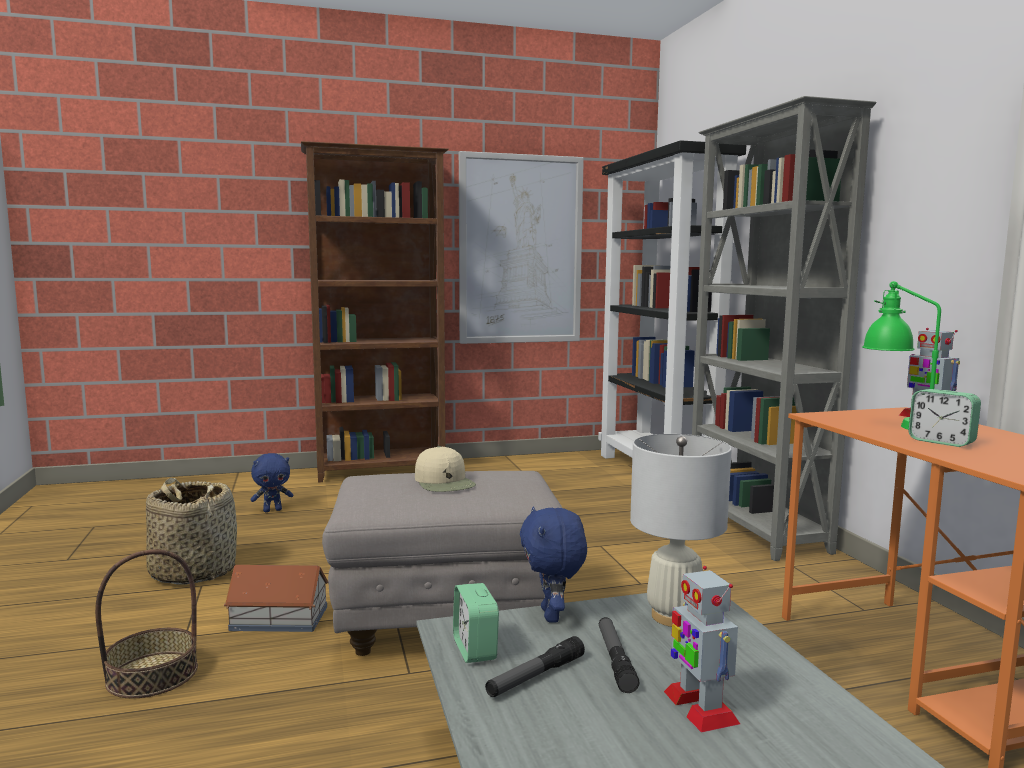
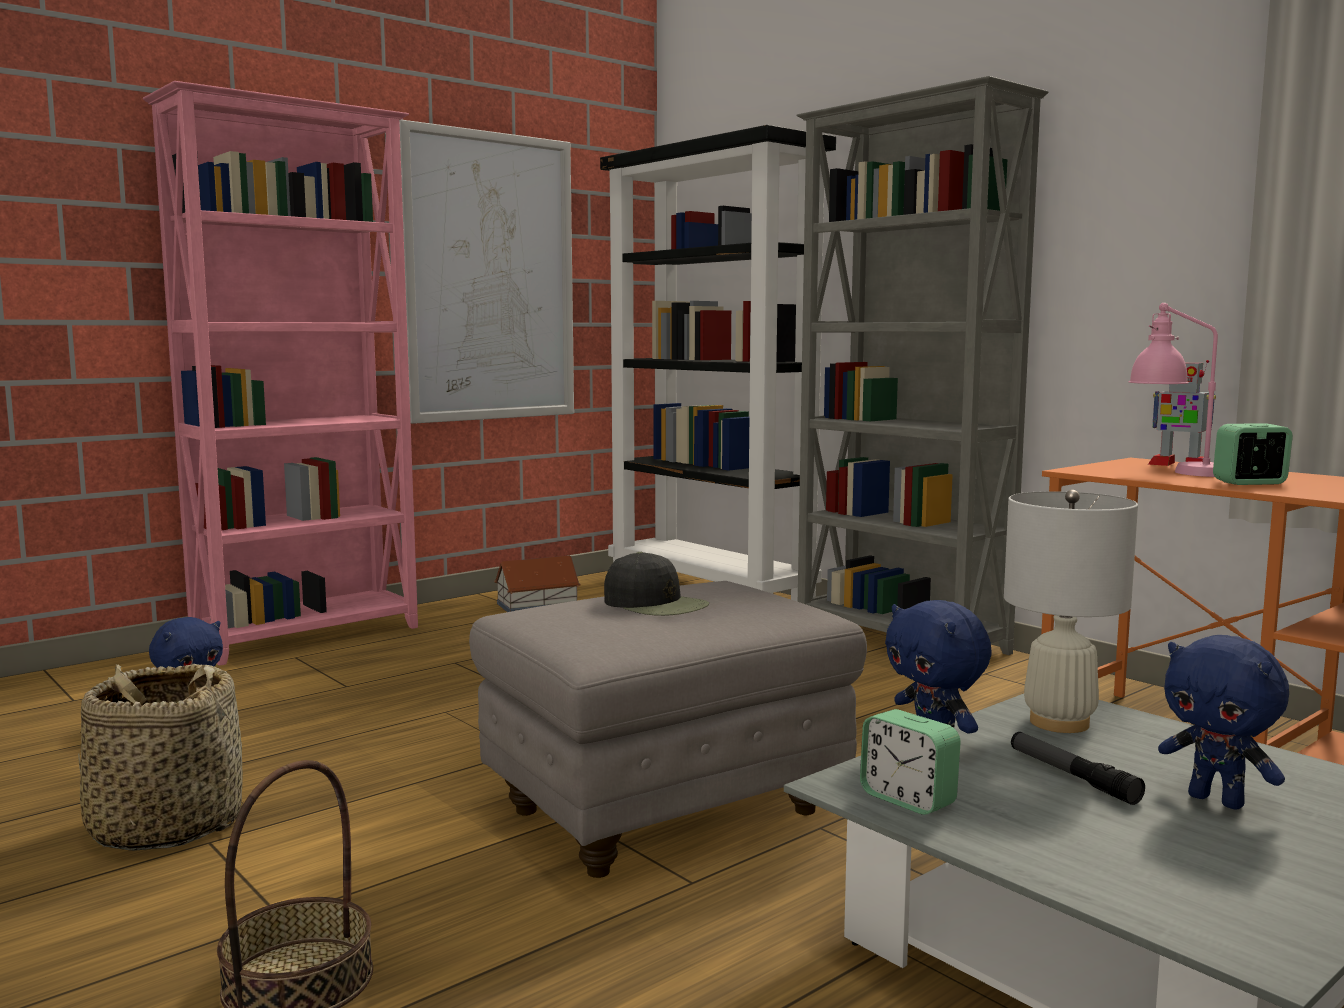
camera: 25 degrees left, 0 degrees up
(278, 618) = (407, 858): toy house -> toy house (536, 605)
(382, 471) = (310, 636): brown bookcase -> pink bookcase
(444, 482) = (656, 604): beige cap -> black cap
(535, 676) = (1019, 811): flashlight -> none
(699, 707) = (1217, 800): toy robot -> blue plush toy
(903, 425) = (1178, 472): green table lamp -> pink table lamp
(941, 442) = (1250, 483): alarm clock -> alarm clock turned 150 degrees clockwise

